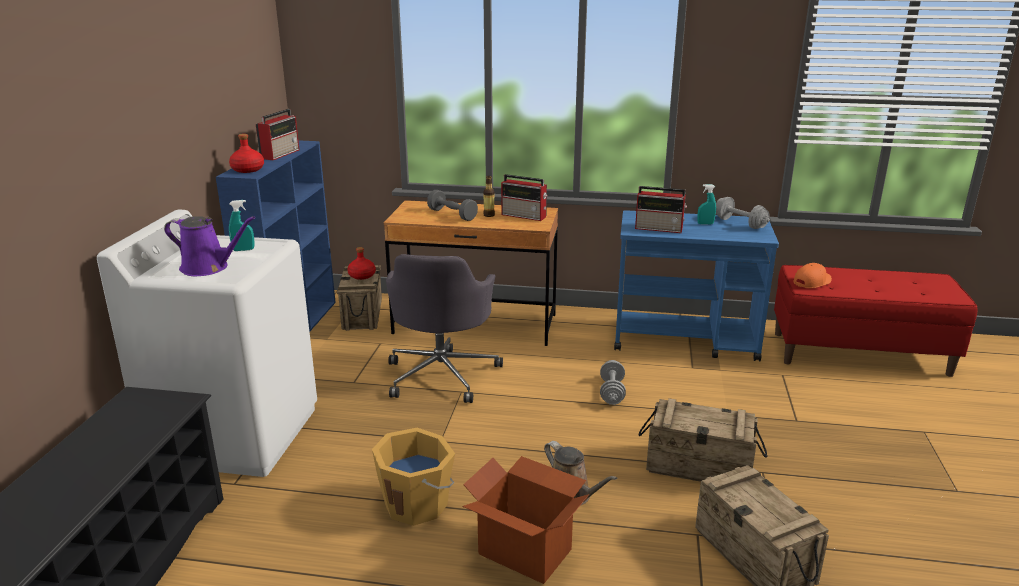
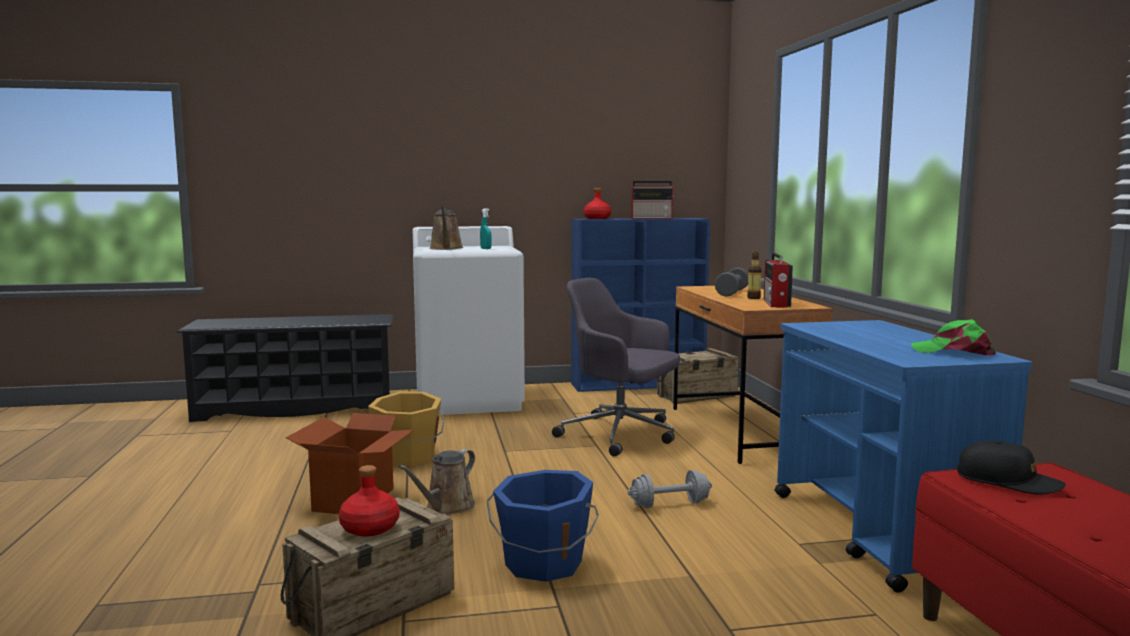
camera: 70 degrees right, 15 degrees down
(208, 268) = (446, 248): purple watering can -> brown watering can
(361, 276) = (701, 355): red bottle -> red bottle (369, 528)
(442, 374) = (621, 435): grey office chair -> grey office chair turned 45 degrees clockwise
(660, 228) = (837, 330): radio -> none
(699, 466) = (543, 564): crate -> blue bucket
(705, 224) = (908, 341): turquoise spray bottle -> none
(740, 223) = (953, 352): grey dumbbell -> green cap
(812, 282) = (1008, 481): orange cap -> black cap

